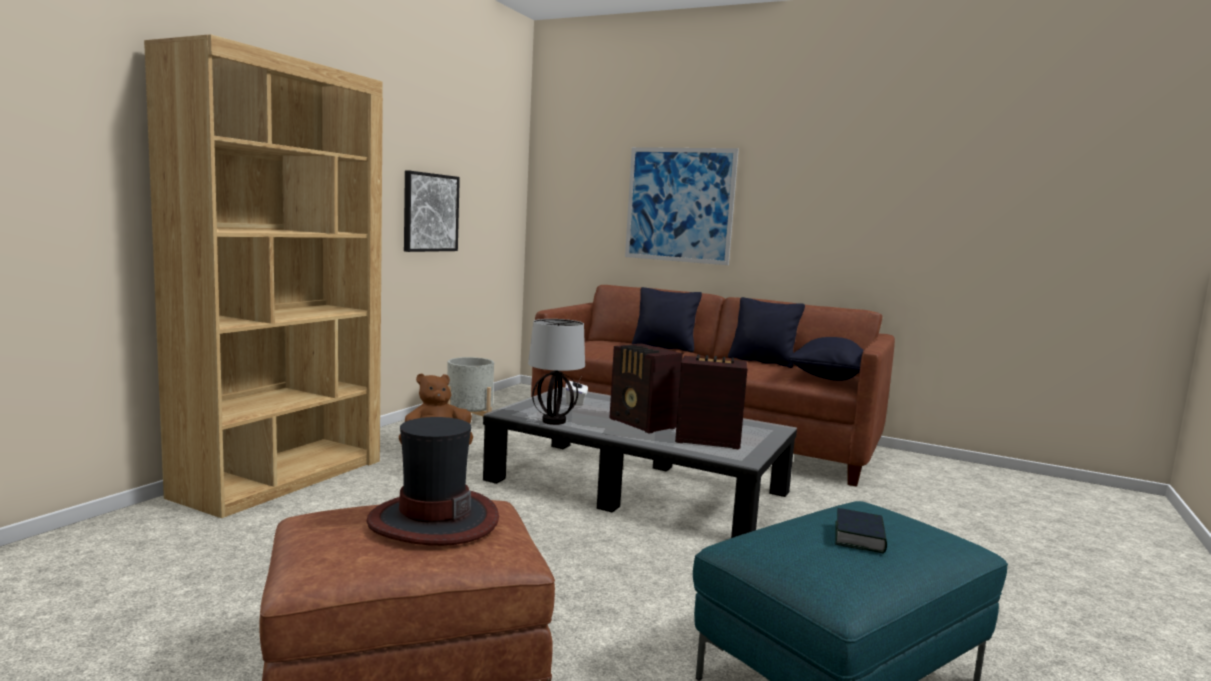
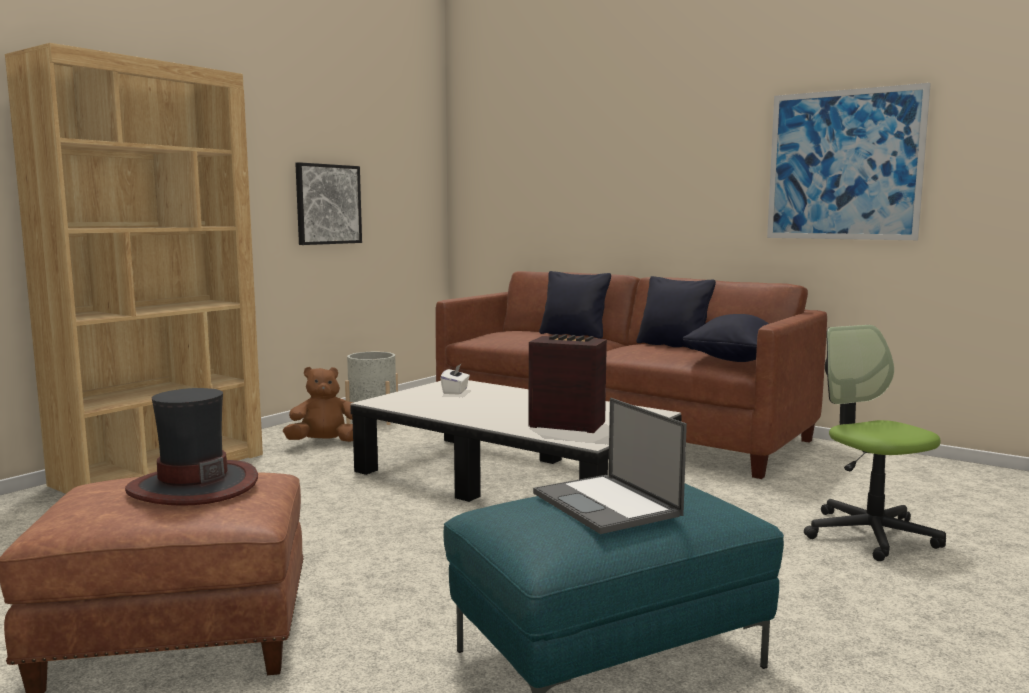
camera: 10 degrees right, 0 degrees up
(553, 421) = (416, 409): table lamp -> none
(642, 424) = (509, 410): radio -> none
(679, 205) = (595, 181): picture -> picture (843, 165)
(859, 537) = (607, 504): book -> laptop
(978, 541) = (870, 534): none -> office chair

